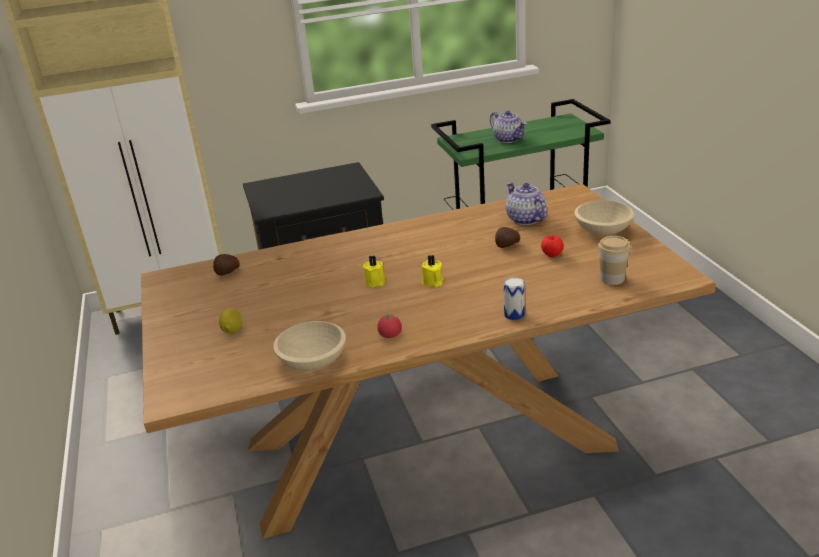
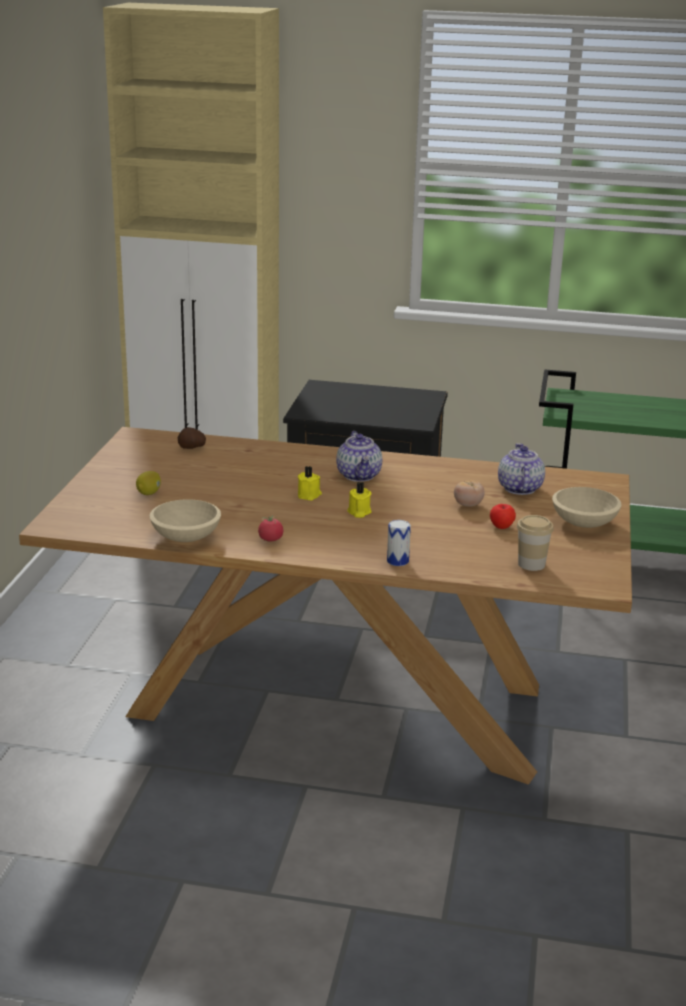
camera: 25 degrees right, 5 degrees down
(506, 246) = (468, 505): potato -> tomato
(508, 139) = (624, 411): teapot -> teapot (359, 475)

